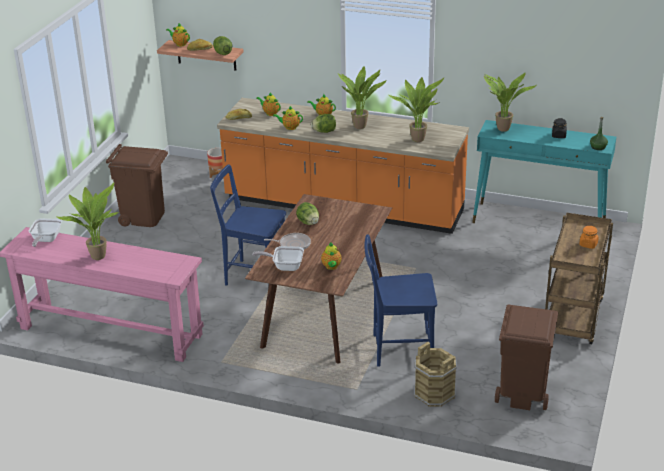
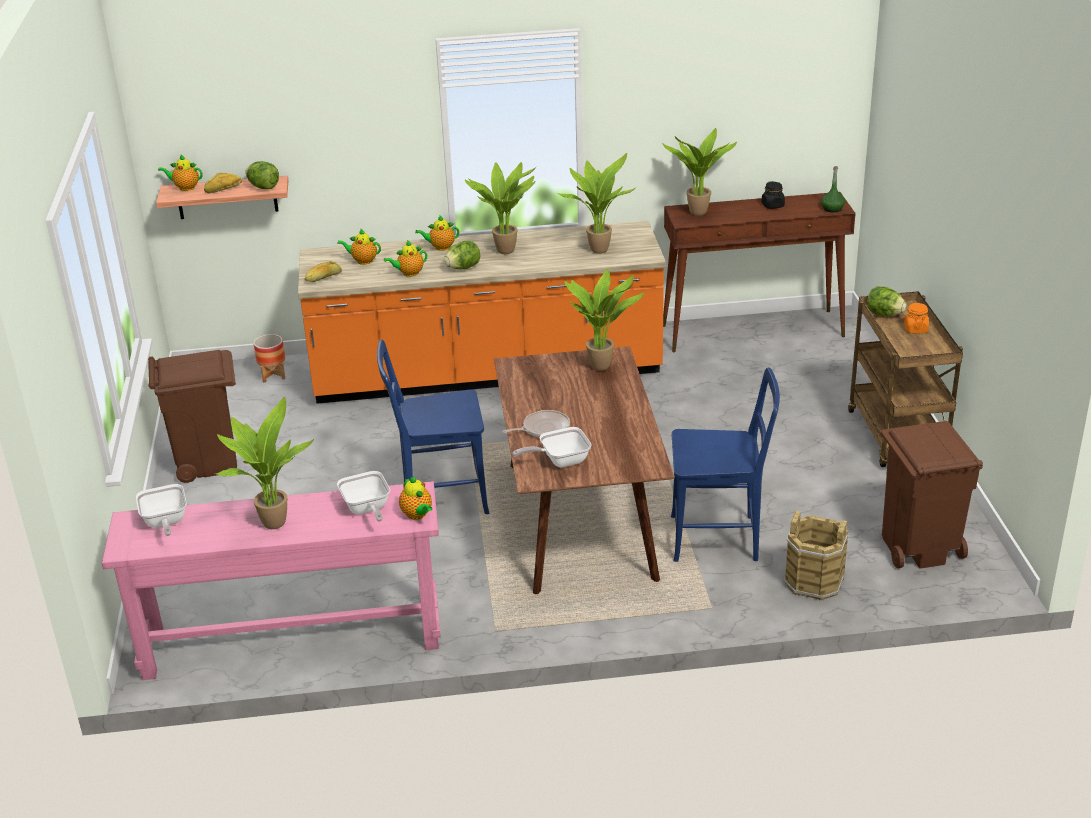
camera: 25 degrees left, 0 degrees up
(152, 263) = (367, 509): none -> frying pan
(308, 223) = (537, 394): lettuce -> lettuce (884, 314)
(331, 267) = (624, 444): teapot -> teapot (417, 515)
(364, 215) = (603, 365): none -> potted plant
(399, 349) = (720, 538): blue chair -> blue chair turned 150 degrees counterclockwise
(539, 222) = (753, 331): turquoise console table -> brown console table

